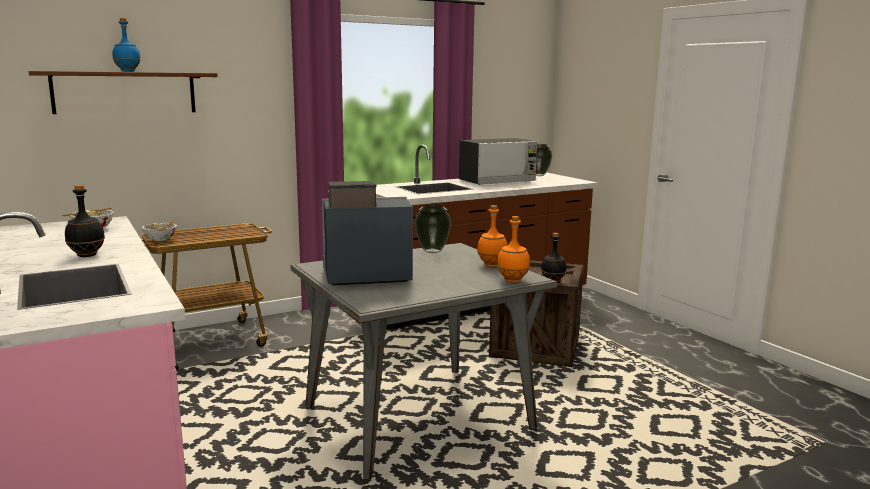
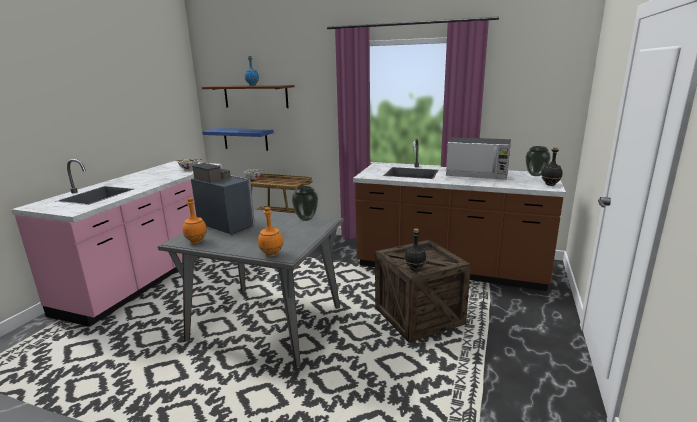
camera: 50 degrees right, 5 degrees up
(86, 255) = (143, 182): black bottle -> black bottle (550, 184)
(99, 173) = (245, 139): none -> blue shelf
(492, 265) = (299, 239): orange bottle -> orange bottle (197, 241)

